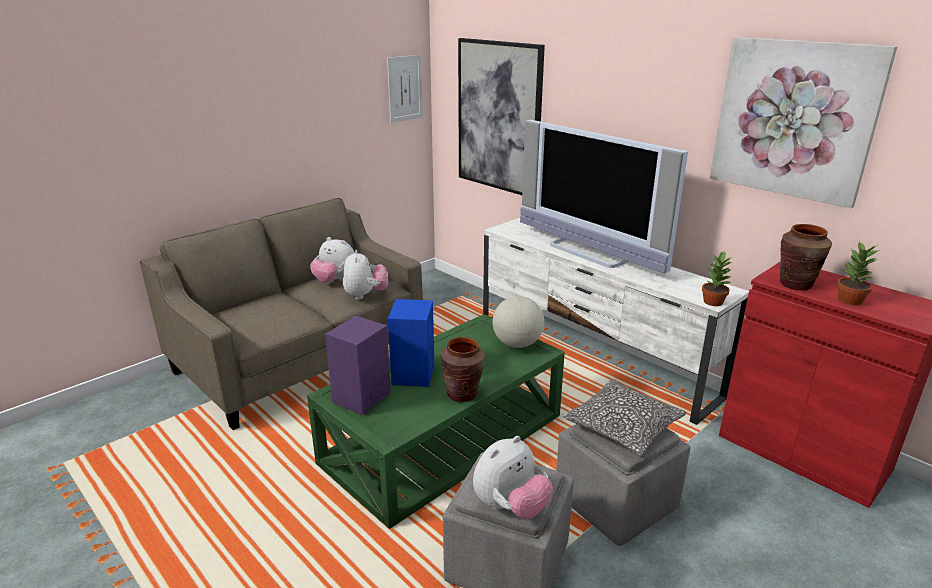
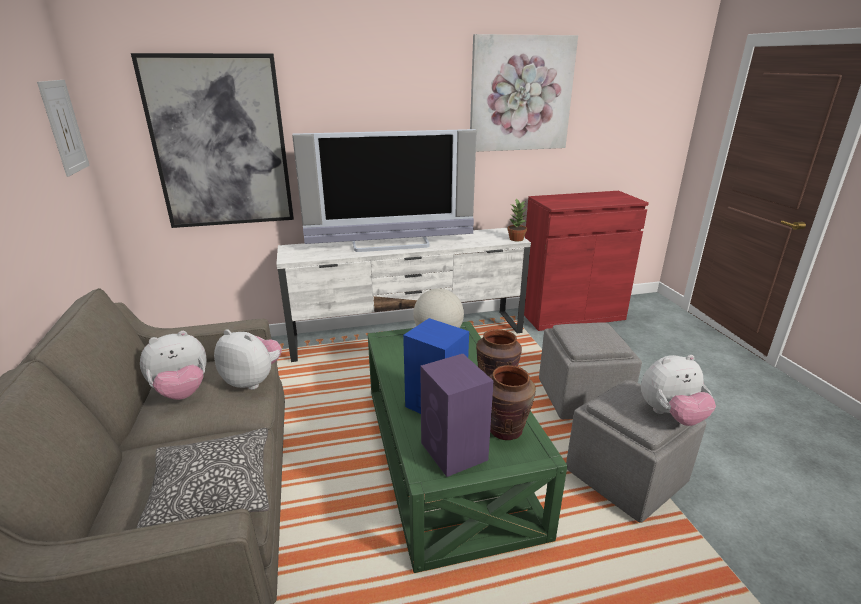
camera: 60 degrees left, 0 degrees up
(510, 507) = (670, 415): plush toy -> plush toy turned 90 degrees clockwise
(623, 427) = (588, 335): pillow -> pillow (212, 491)
(795, 284) = (568, 204): brown vase -> brown vase (506, 430)
(850, 300) = (598, 201): potted plant -> none

